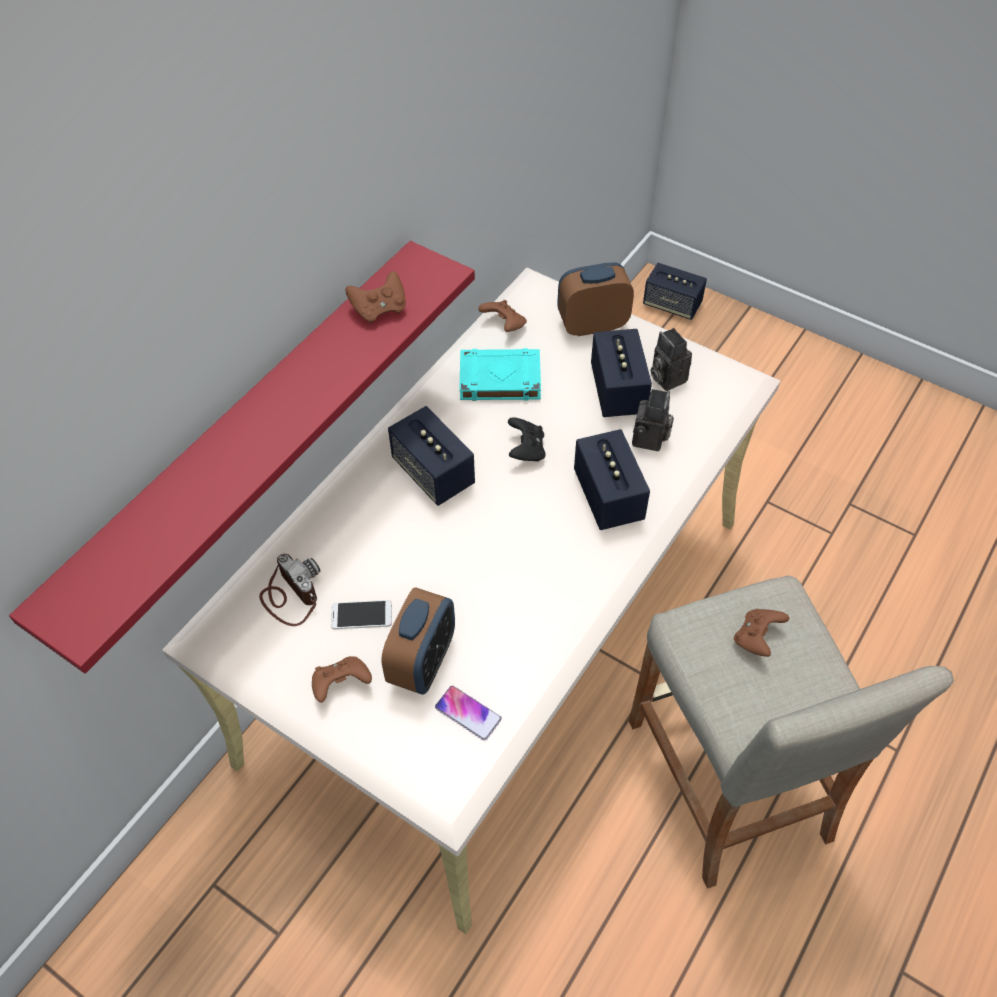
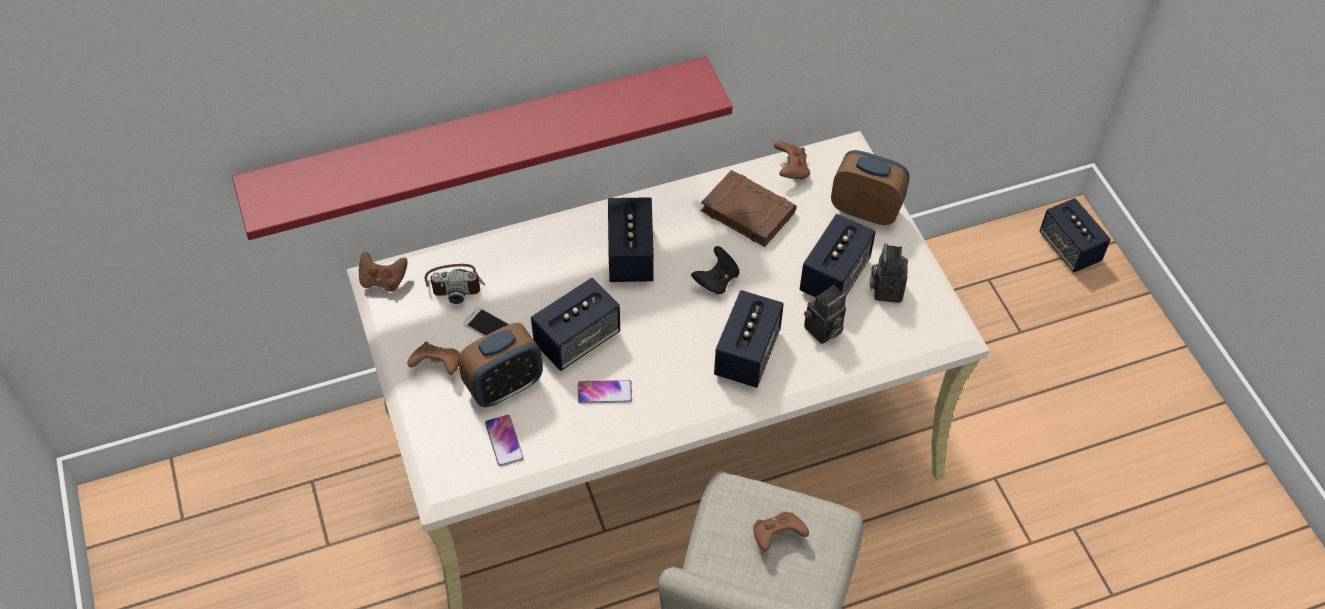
camera: 35 degrees right, 0 degrees up
(290, 595) = (455, 283): camera -> camera turned 90 degrees clockwise
(379, 309) = (633, 99): brown game controller -> brown game controller (383, 280)
(452, 575) = (577, 339): none -> speaker
(499, 379) = (746, 212): turquoise book -> brown book
(519, 607) = (604, 392): none -> phone

